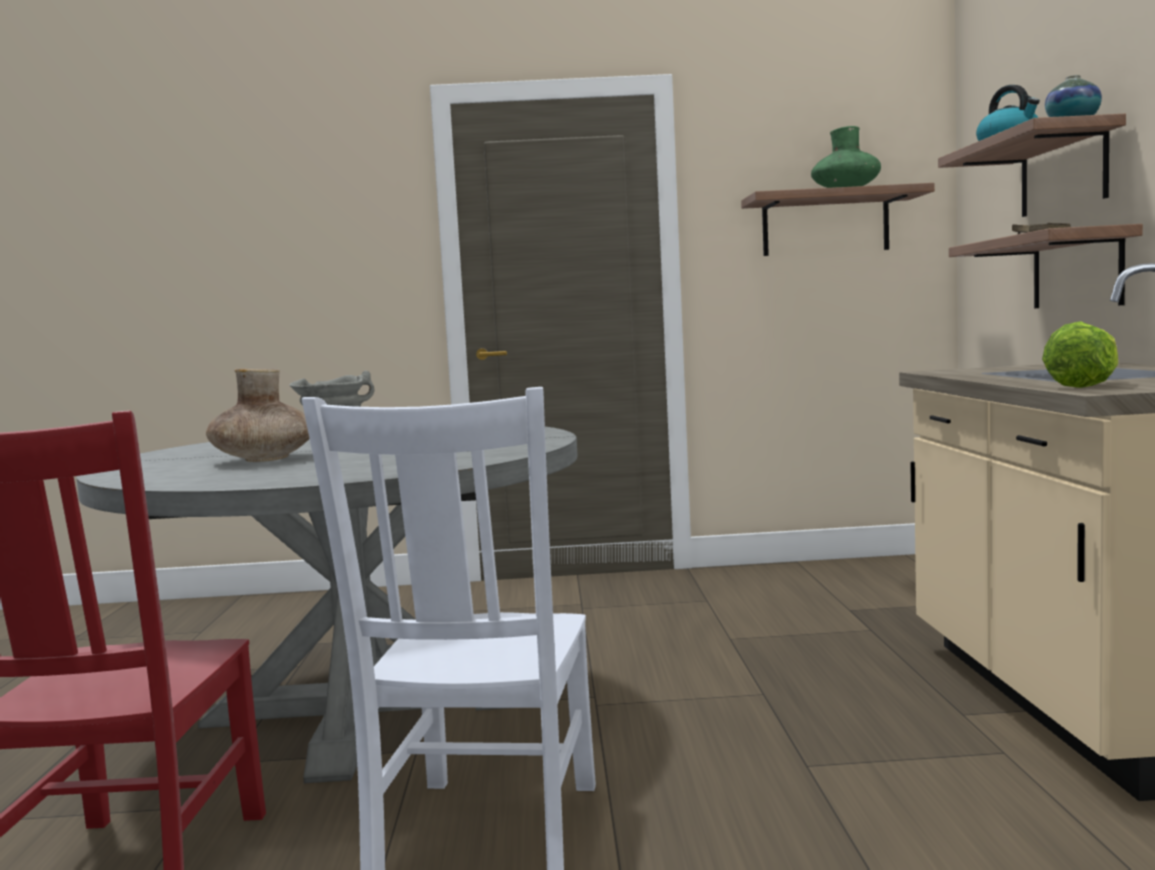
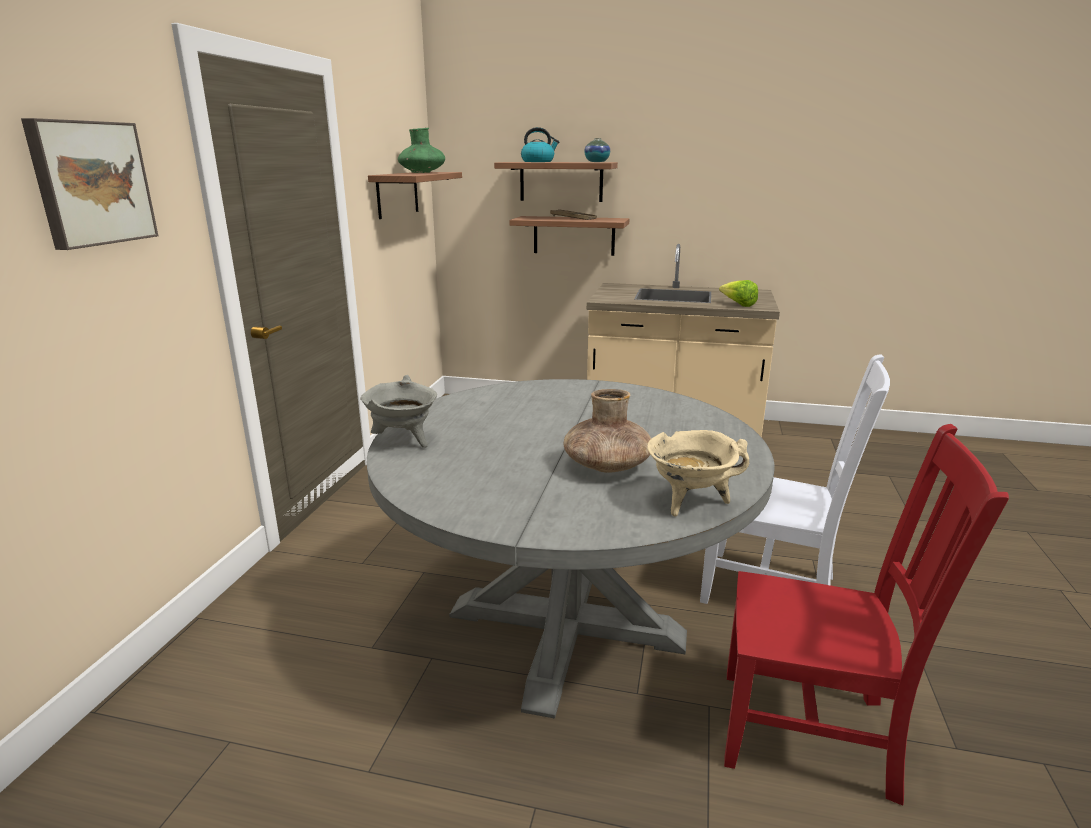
camera: 75 degrees left, 15 degrees up
(160, 478) = (690, 502): none -> beige cooking pot
(321, 213) = (91, 183): none -> picture

